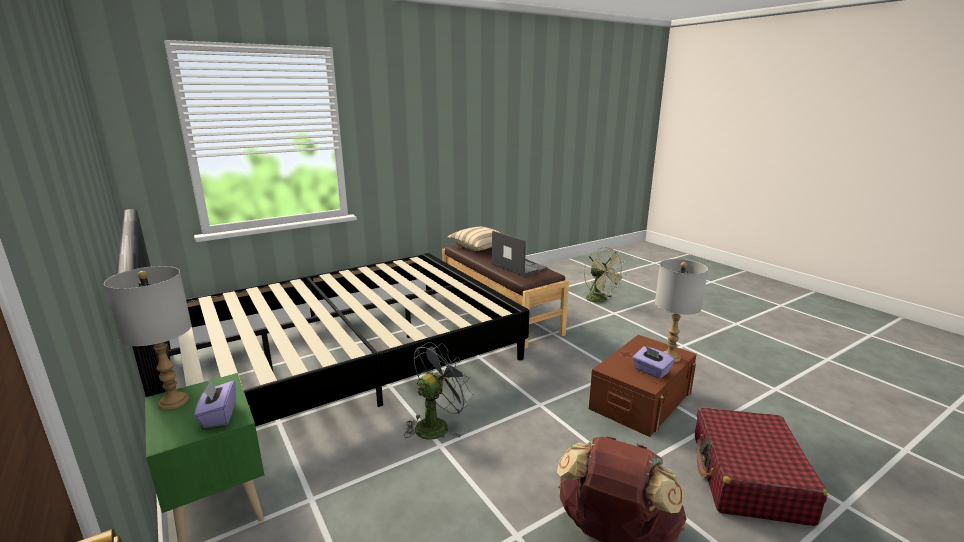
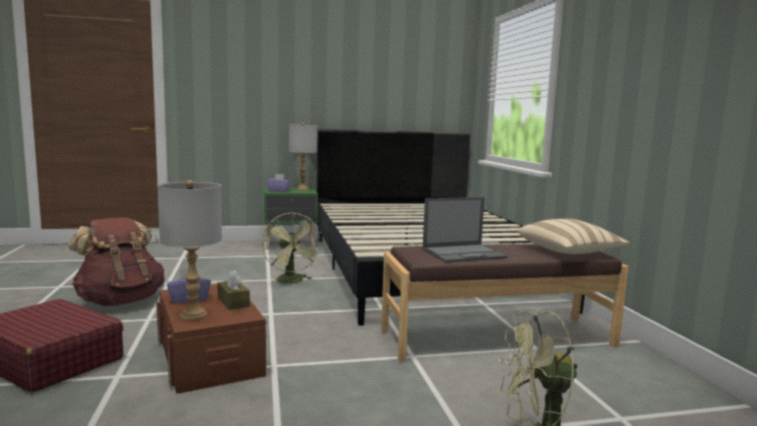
camera: 110 degrees right, 10 degrees down
(437, 425) = (292, 281): grey fan -> green fan
(631, 353) = (233, 302): none -> brown tissue box

